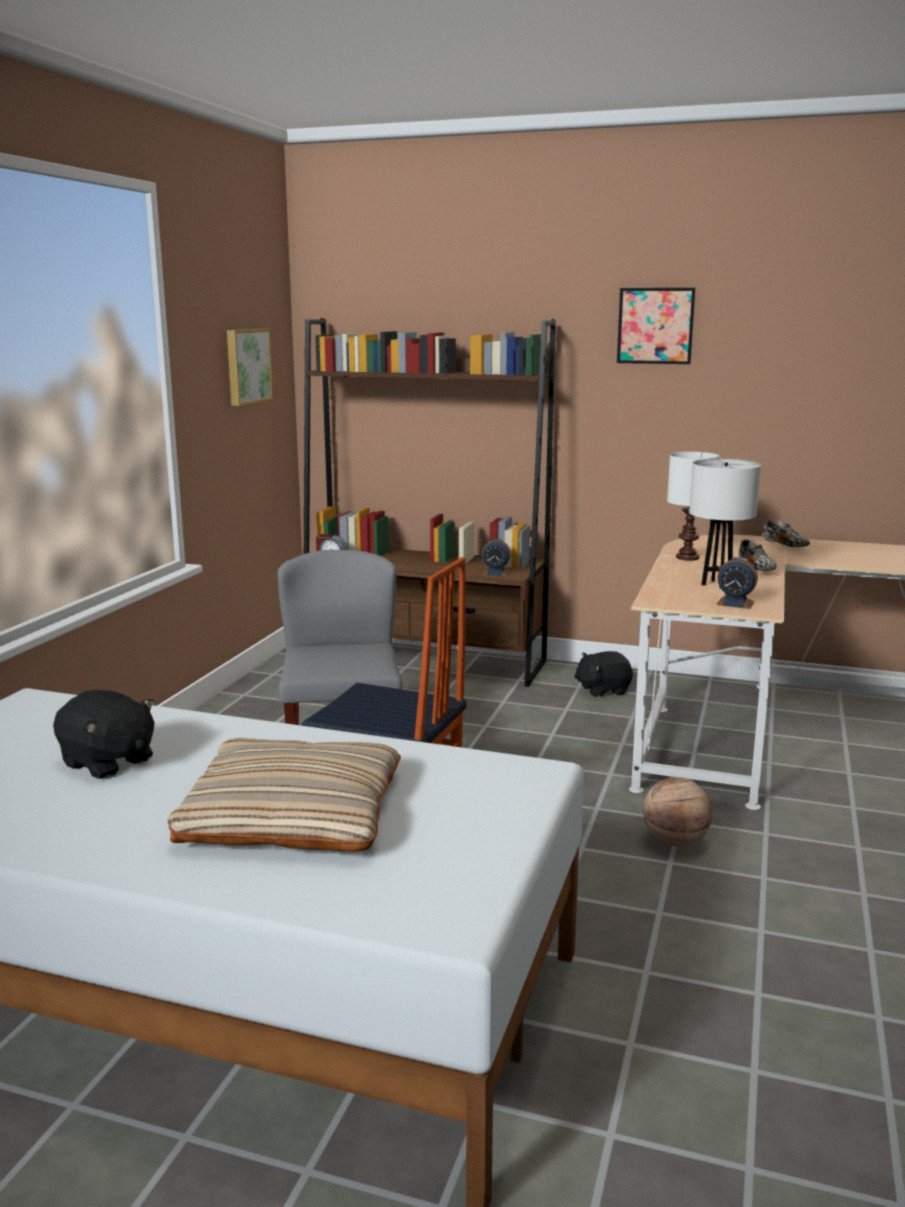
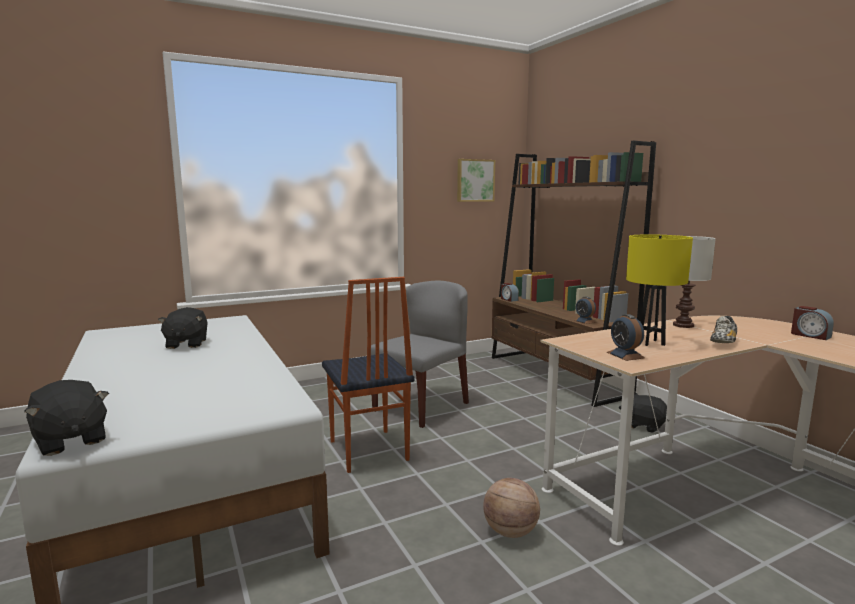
camera: 45 degrees right, 5 degrees down
(293, 810) = (171, 381): beige pillow -> none
(436, 916) = (70, 441): none -> black plush toy
(655, 326) = (729, 139): picture -> none
(717, 584) = (651, 343): white table lamp -> yellow table lamp
(786, 546) = (810, 335): shoe -> alarm clock

